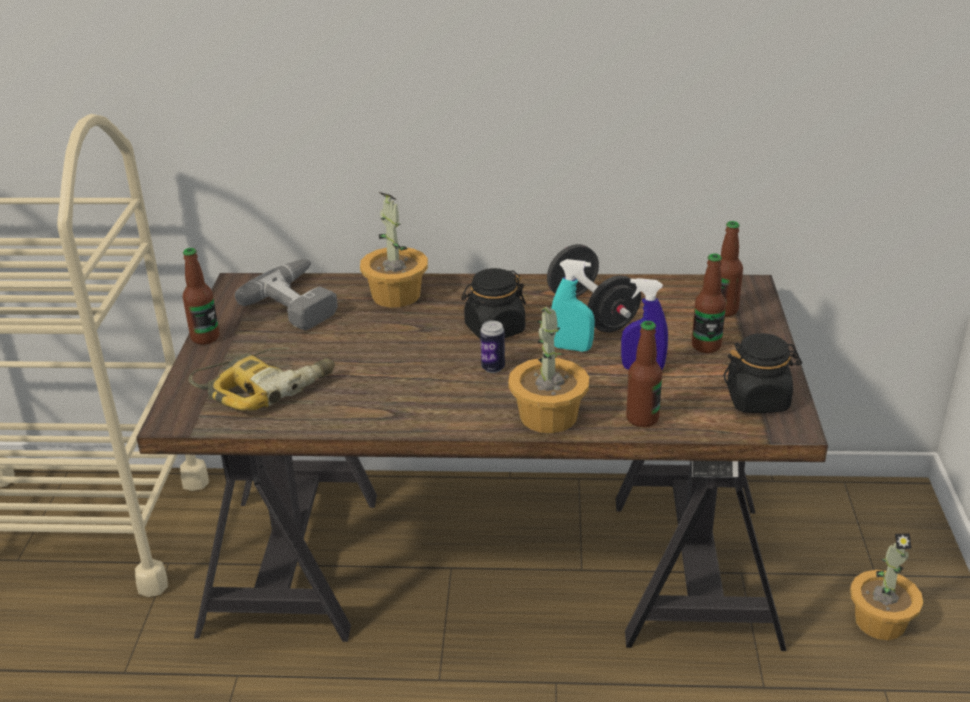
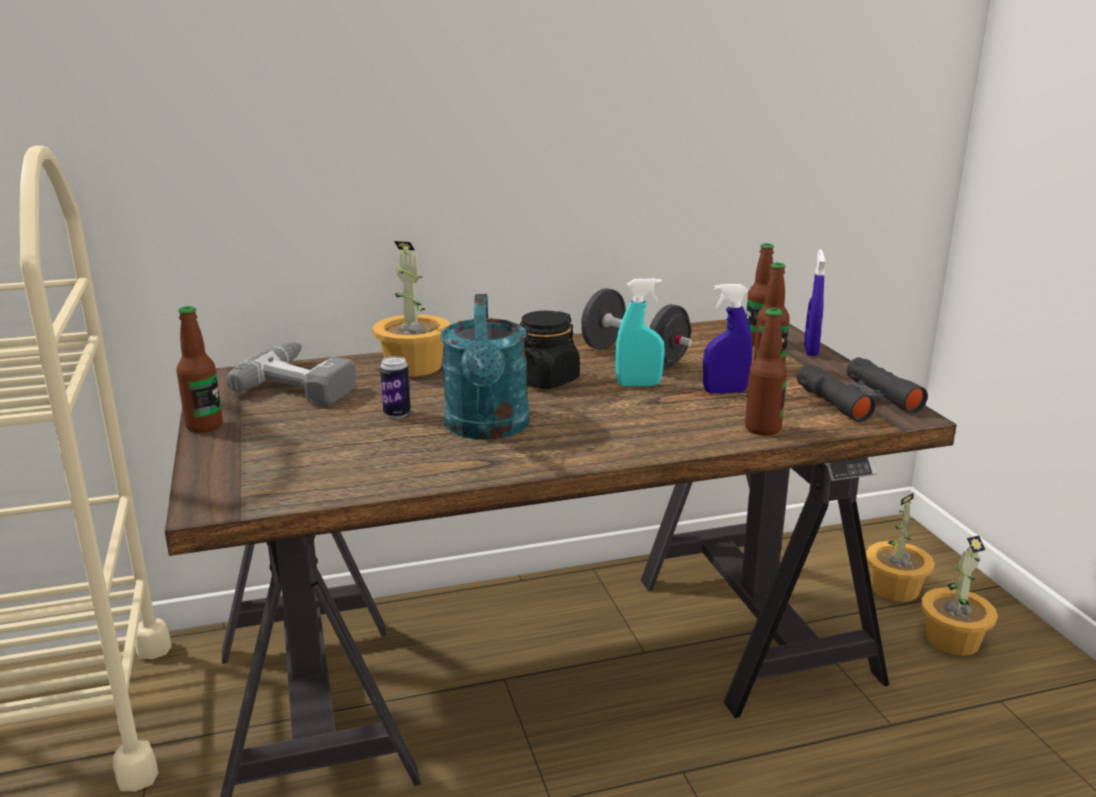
camera: 20 degrees left, 10 degrees down
(266, 386) = (313, 458): power drill -> none
(413, 378) = (487, 429): none -> turquoise watering can
(493, 368) = (570, 410): can -> can (397, 414)
(549, 416) = (665, 440): potted plant -> potted plant (895, 588)
(758, 400) = (858, 400): black jar -> black binoculars
(766, 329) = (810, 350): none -> blue spray bottle

